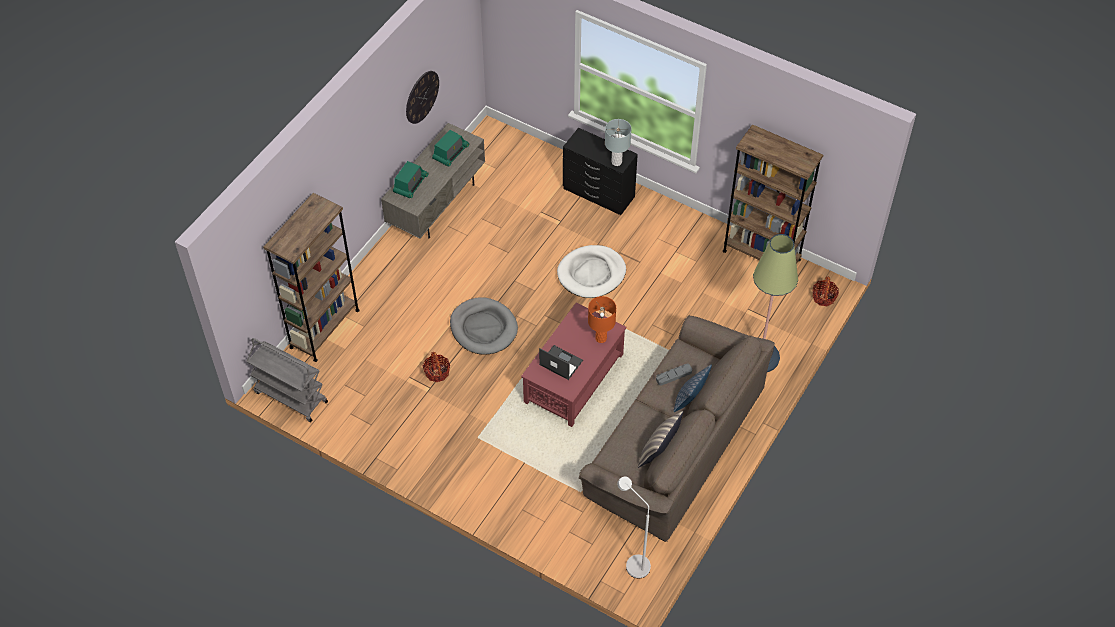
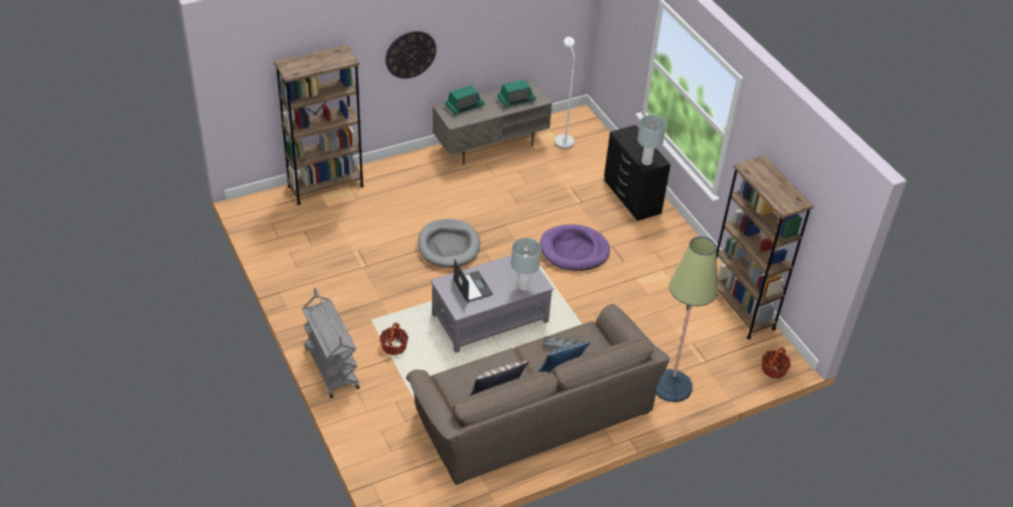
camera: 30 degrees right, 10 degrees down
(290, 397) = (256, 218): grey cart -> grey cart (331, 367)
(422, 97) = (505, 32): wall clock -> wall clock (410, 54)
(437, 372) = (382, 258): basket -> basket (394, 346)
(573, 378) = (489, 318): red coffee table -> grey coffee table
(591, 274) = (574, 250): white dog bed -> purple dog bed
(600, 338) = (523, 286): orange table lamp -> grey table lamp
(633, 562) = (413, 485): white floor lamp -> white floor lamp (563, 139)

